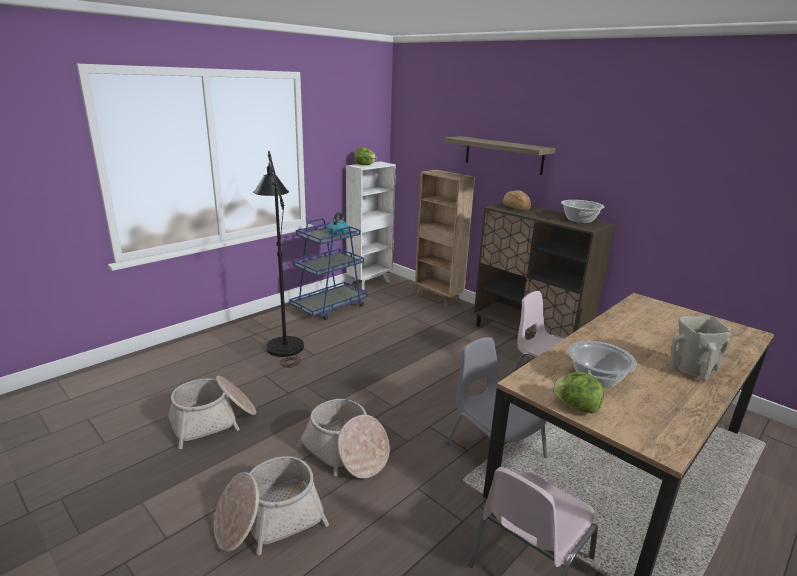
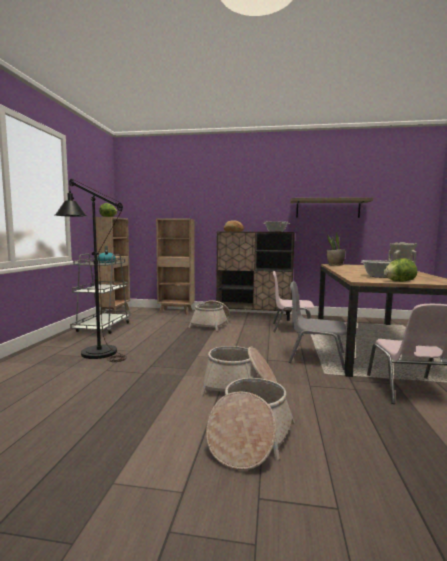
camera: 35 degrees left, 15 degrees down
(214, 421) = (102, 406): basket -> basket (211, 324)
(330, 307) = (103, 327): blue cart -> grey cart
(370, 282) = (115, 312): white bookcase -> brown bookcase
(503, 155) = (213, 203): shelf -> shelf (327, 208)
(640, 307) = (335, 265): none -> potted plant

